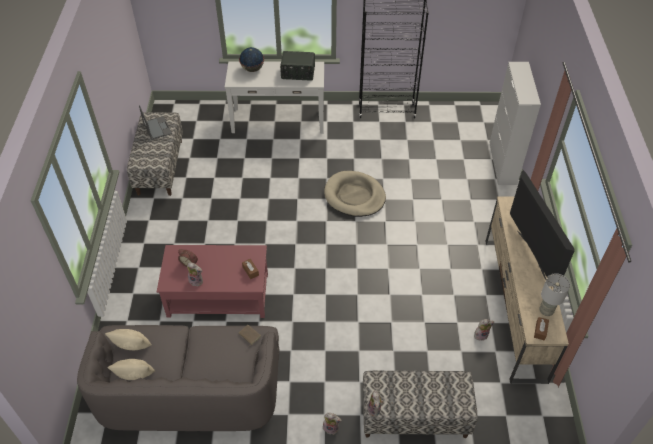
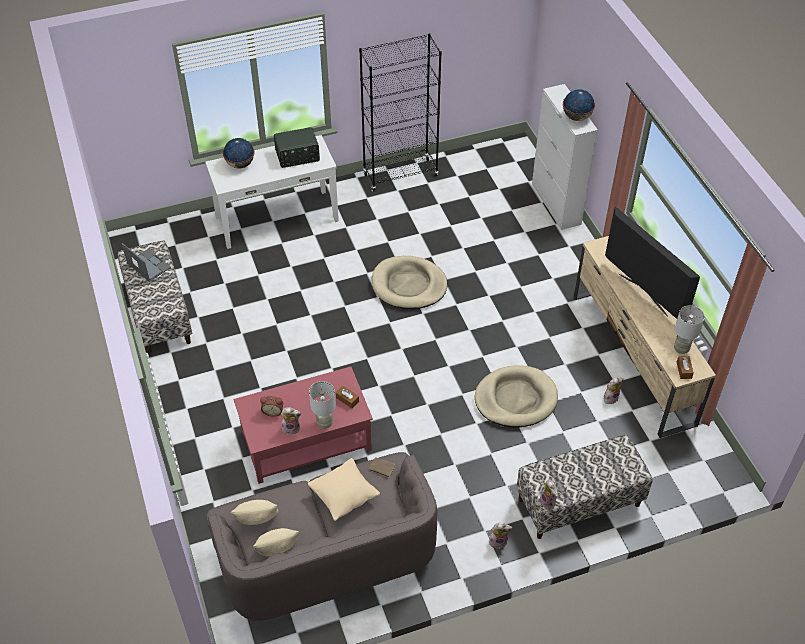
camera: 20 degrees left, 0 degrees up
(208, 349) = (344, 496): none -> beige pillow
(224, 284) = (325, 423): none -> grey table lamp
(399, 311) = (515, 399): none -> beige dog bed
(527, 90) = (577, 117): none -> globe

